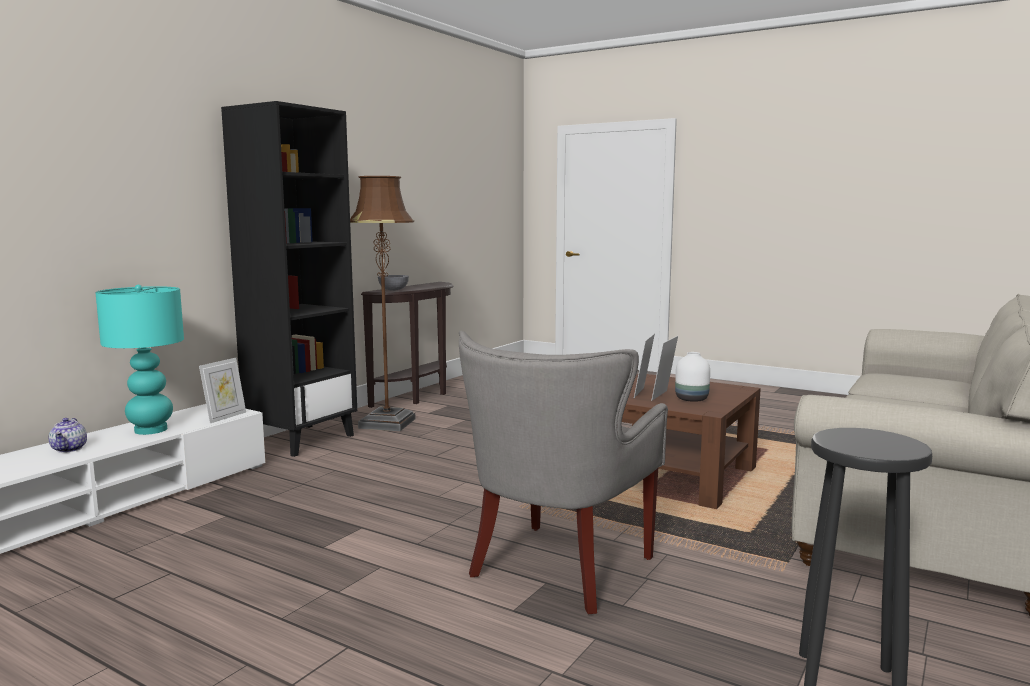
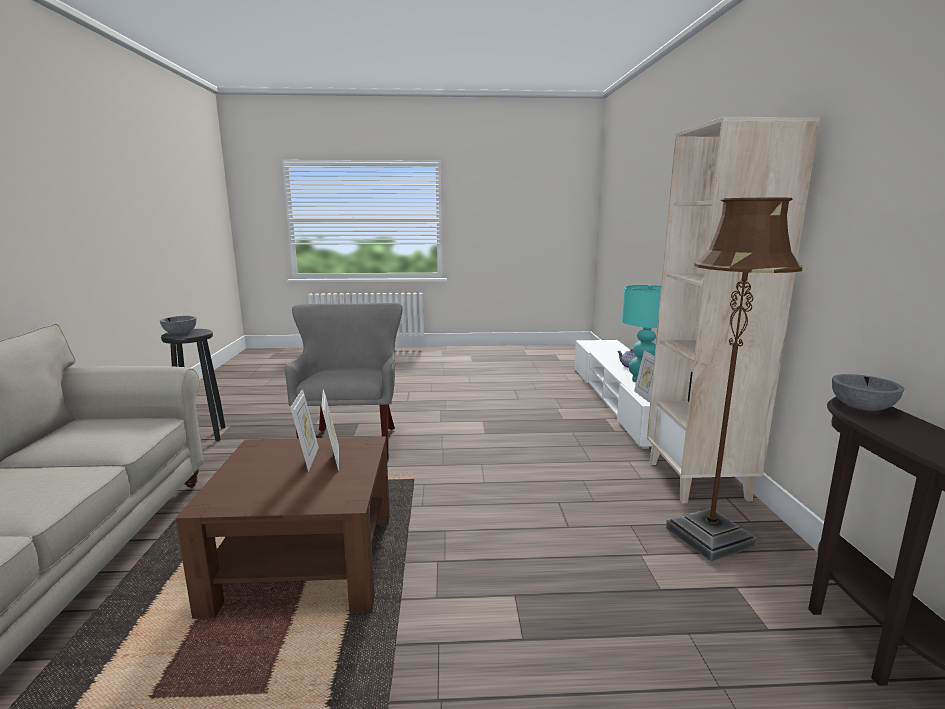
camera: 145 degrees right, 5 degrees up
(302, 440) = (698, 481): black bookcase -> beige bookcase
(692, 399) = (274, 461): white vase -> none
(885, 443) = (180, 333): none -> grey bowl

